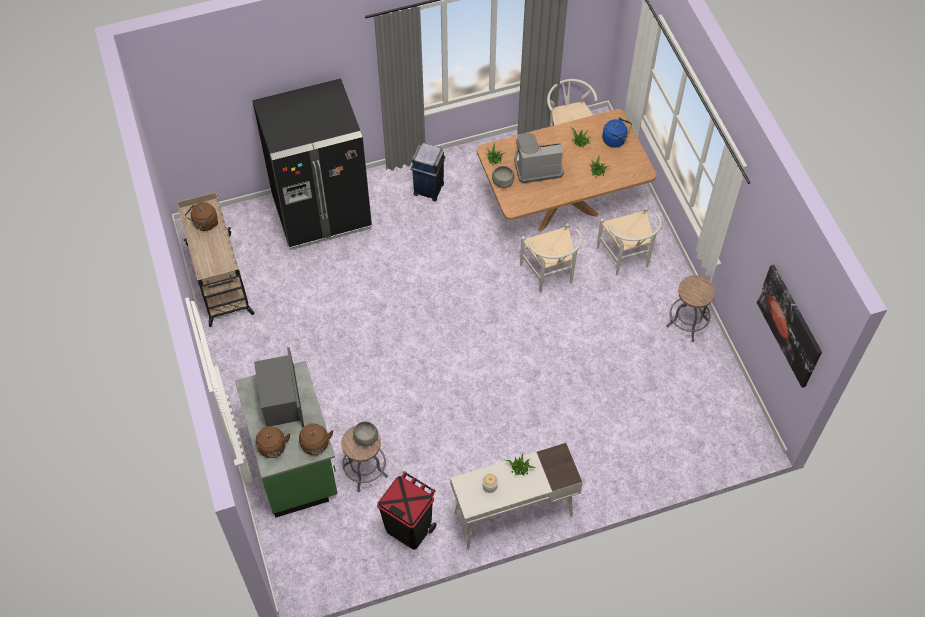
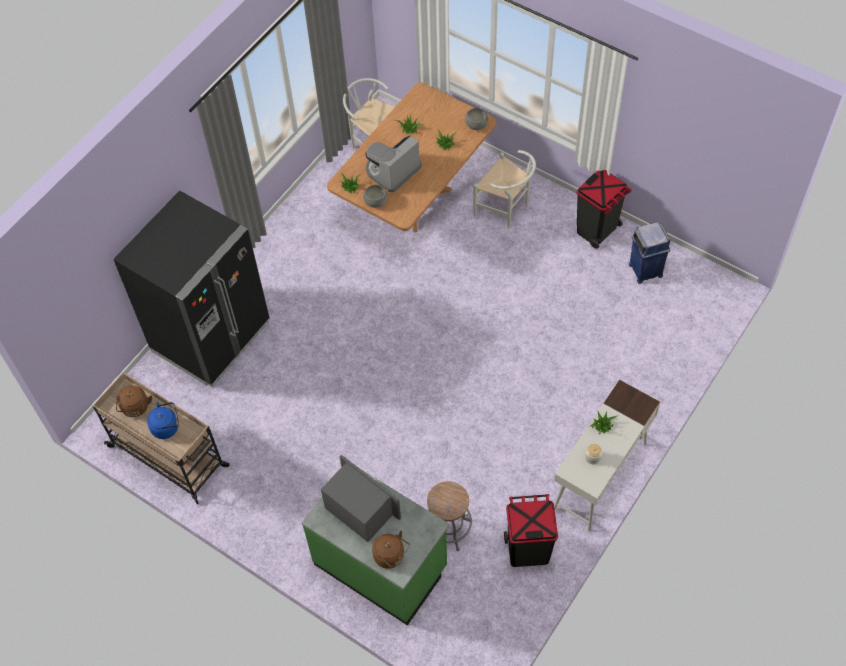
camera: 35 degrees left, 0 degrees up
(316, 446) = (426, 527): brown kettle -> none
(366, 438) = (449, 493): grey bowl -> grey bowl (476, 124)
(429, 188) = (289, 256): blue trash can -> blue trash can (645, 269)
(550, 276) = (457, 263): white chair -> none
(615, 140) = (437, 110): blue kettle -> blue kettle (167, 427)
(687, 323) = (597, 230): grey stool -> black trash can
(789, 325) = (729, 163): picture -> none

